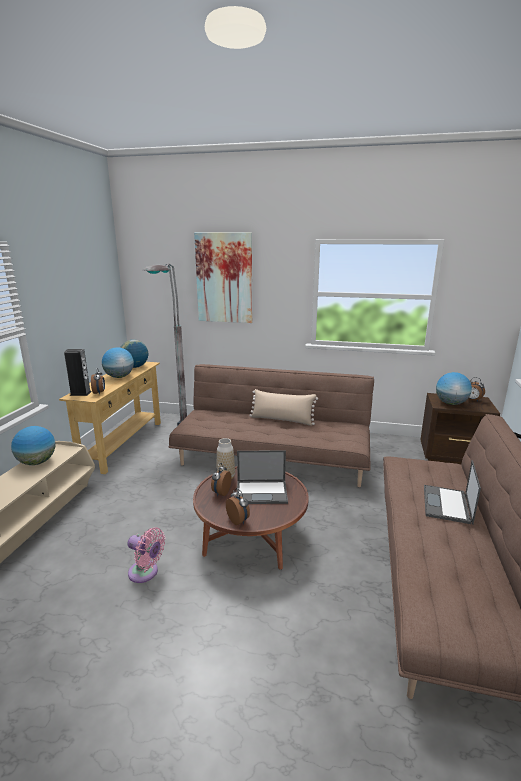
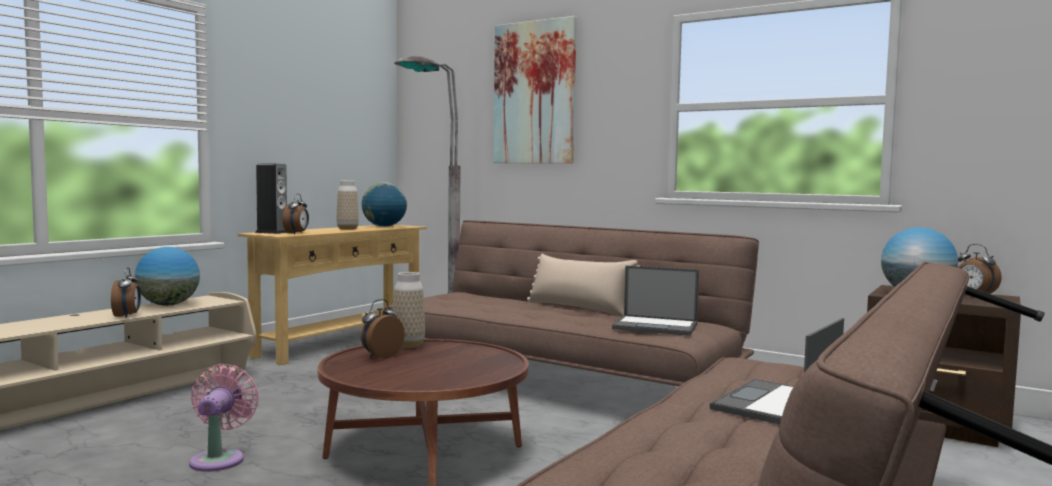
camera: 20 degrees right, 15 degrees down
(119, 377) = (347, 229): globe -> vase
(145, 573) = (219, 459): pink fan -> pink fan turned 135 degrees counterclockwise
(238, 520) = (369, 379): alarm clock -> alarm clock (127, 316)
(262, 492) = (448, 363): laptop -> laptop (656, 326)

